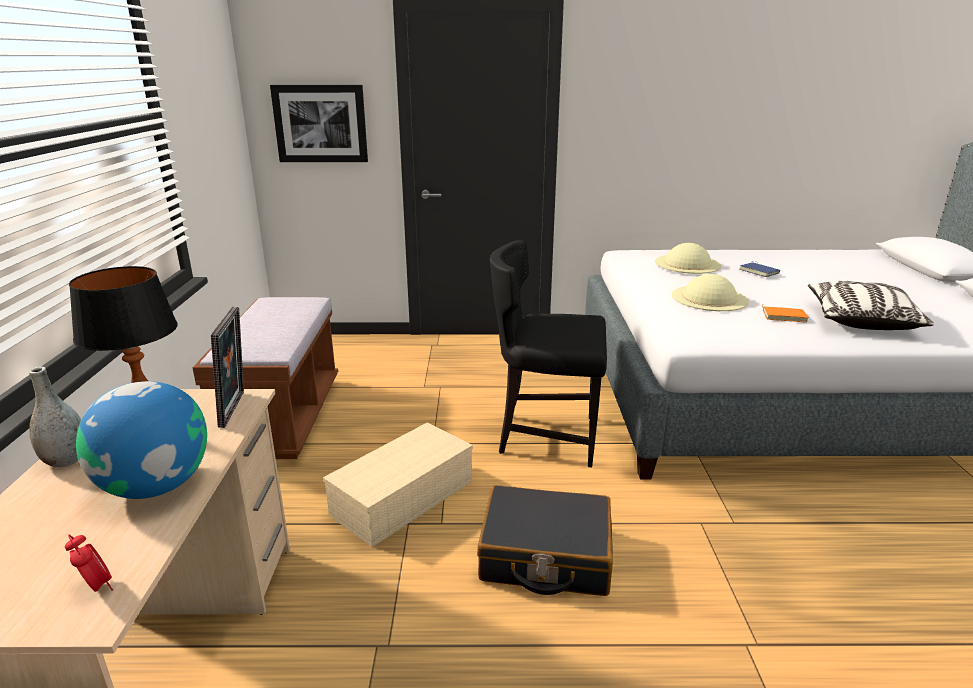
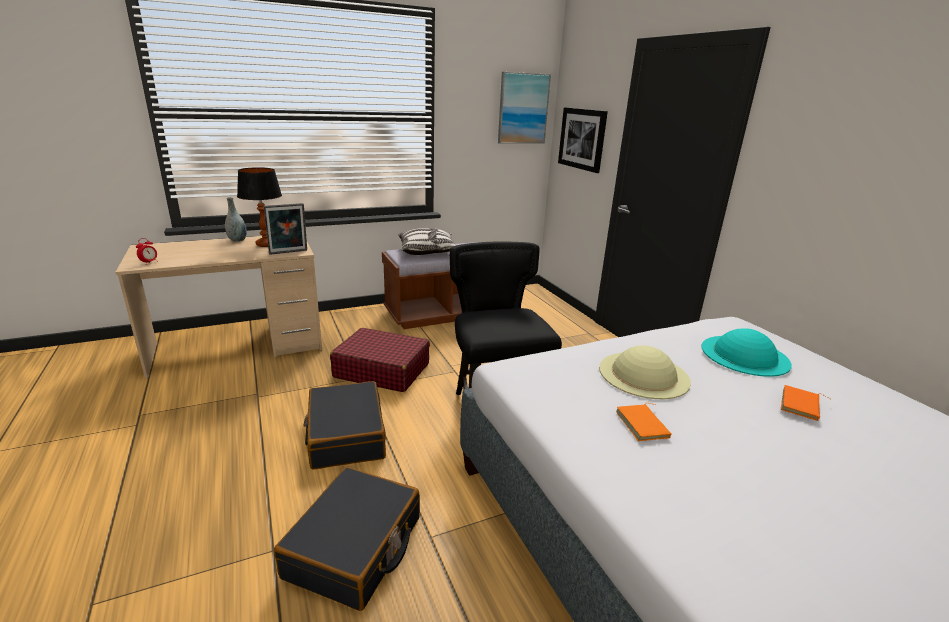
camera: 65 degrees right, 0 degrees up
(156, 485) = (218, 255): globe -> none
(222, 92) = (523, 108): none -> picture
(402, 499) = (381, 370): beige storage box -> red suitcase
(687, 263) = (745, 355): beige hat -> turquoise hat
(745, 576) = (355, 547): none -> black suitcase
(760, 271) = (801, 406): blue book -> orange book
(860, 320) = (706, 492): pillow -> pillow (427, 251)

